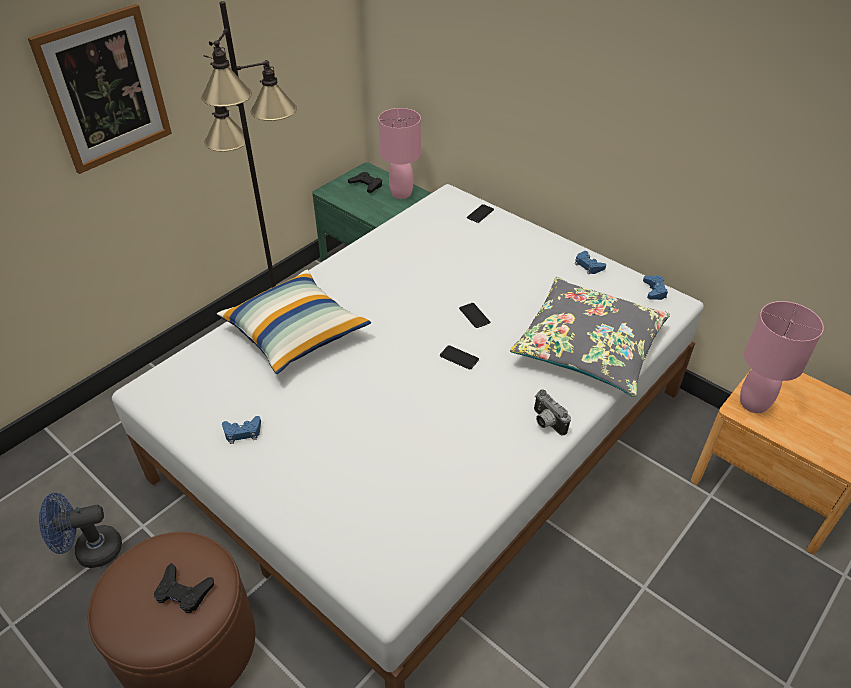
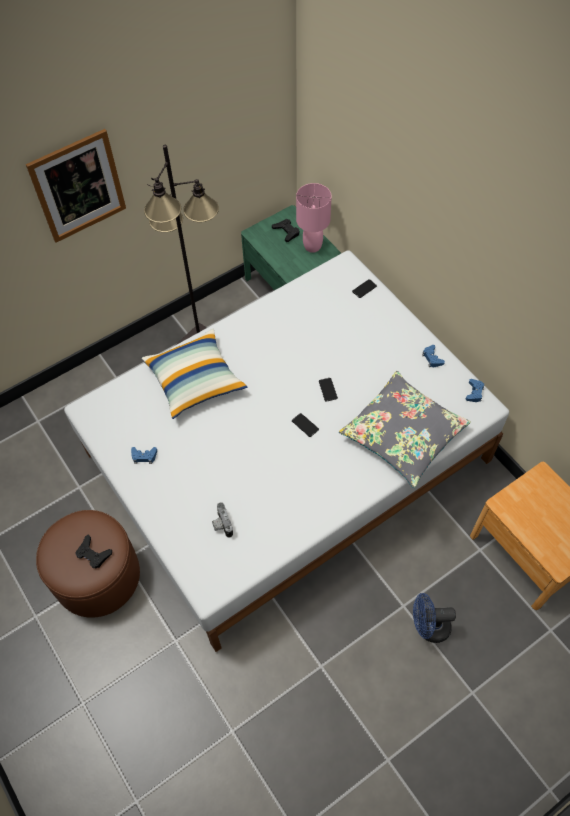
camera: 15 degrees right, 15 degrees up
(91, 551) = (44, 498): blue fan -> blue fan (428, 627)
(546, 422) = (348, 491): camera -> camera (221, 524)
(753, 403) = (514, 501): pink table lamp -> none

